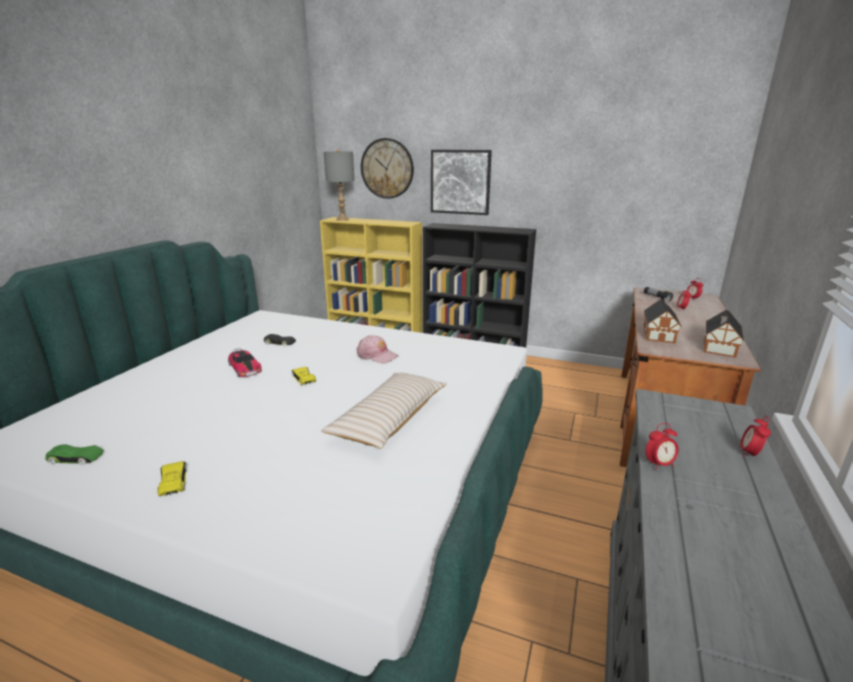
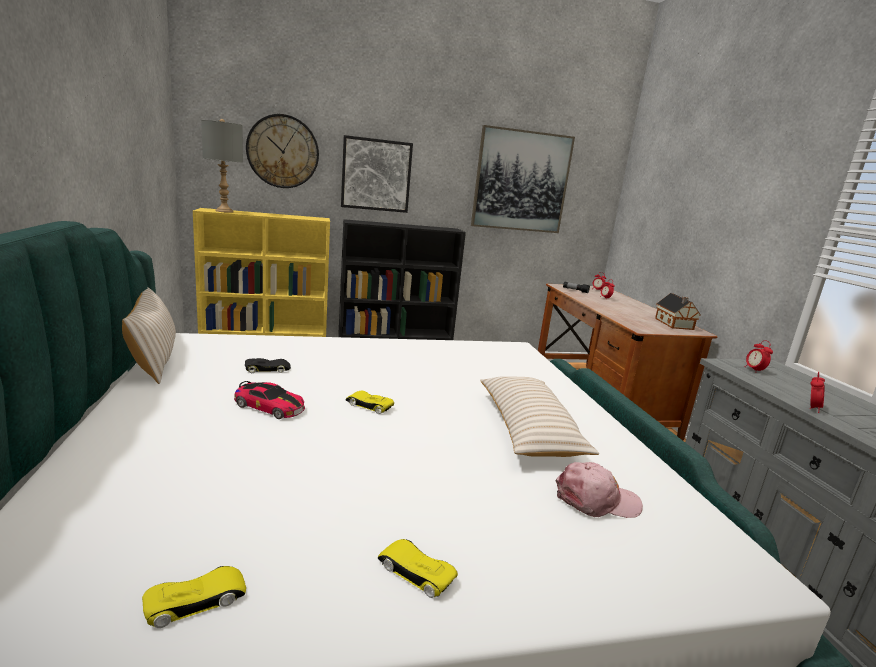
camera: 35 degrees left, 5 degrees down
(76, 458) = (196, 601): green toy car -> yellow toy car
(230, 326) = (154, 357): none -> beige pillow
(377, 355) = (410, 367): pink cap -> pink cap (596, 500)
(608, 177) = (521, 181): none -> picture
(659, 334) = (625, 318): toy house -> none
(749, 454) = (829, 390): alarm clock -> alarm clock (754, 370)

